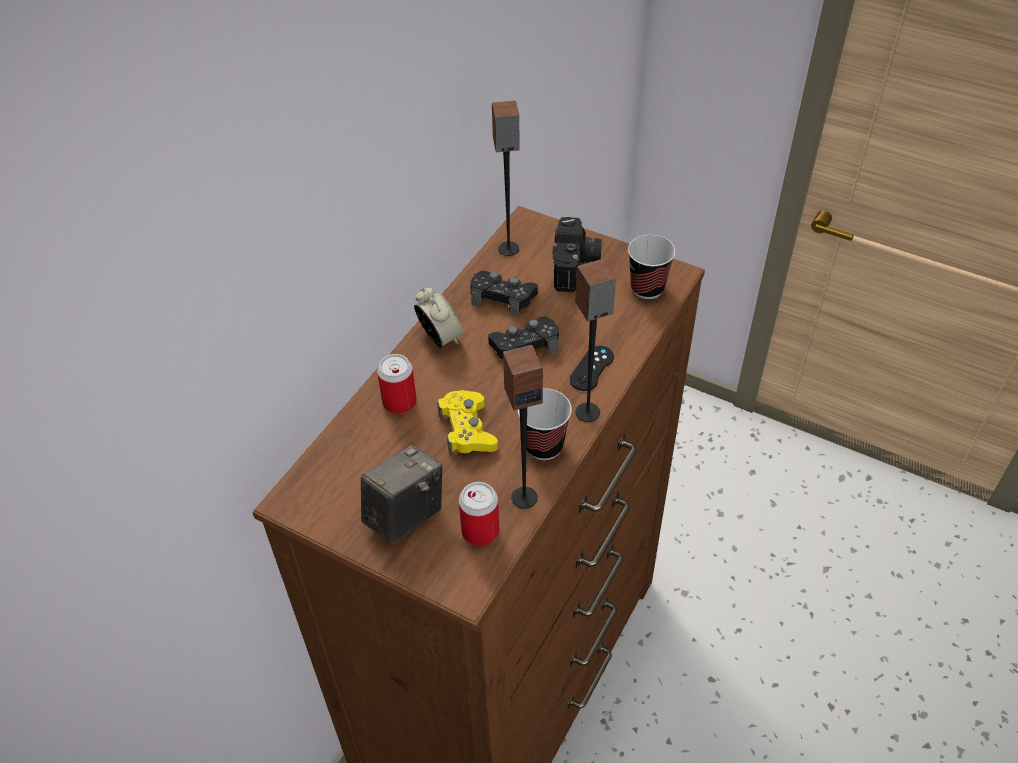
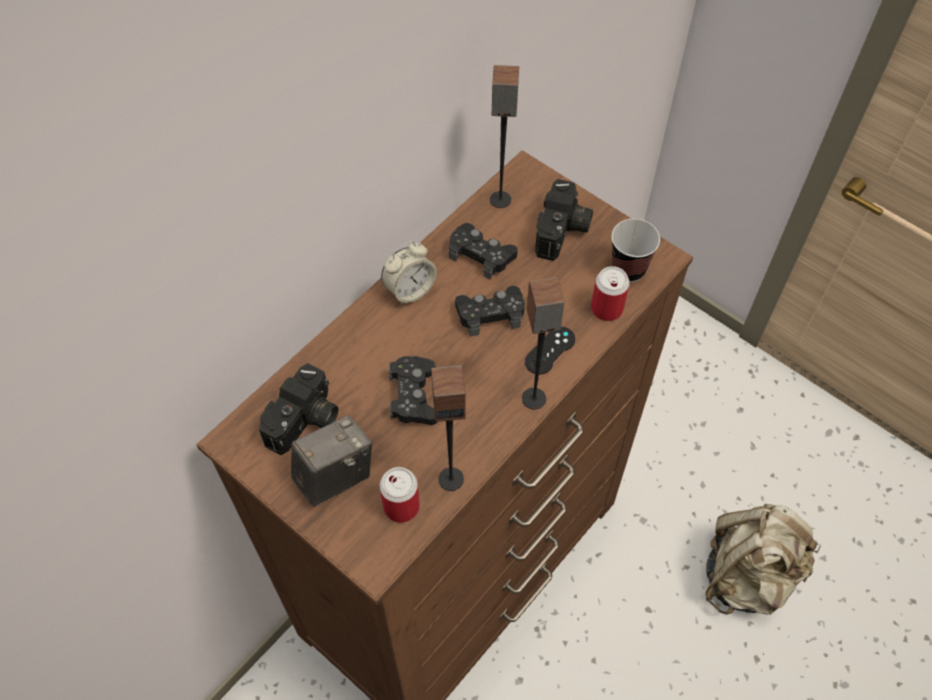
camera: 10 degrees right, 10 degrees up
(362, 471) = (305, 422): none -> camera
(399, 402) = (355, 354): can -> can (606, 308)
(440, 338) = (410, 290): alarm clock -> alarm clock turned 75 degrees clockwise
(467, 430) = (413, 396): yellow game controller -> black game controller
(544, 446) = (482, 427): cup -> none
(800, 627) = (747, 575): none -> beige backpack

